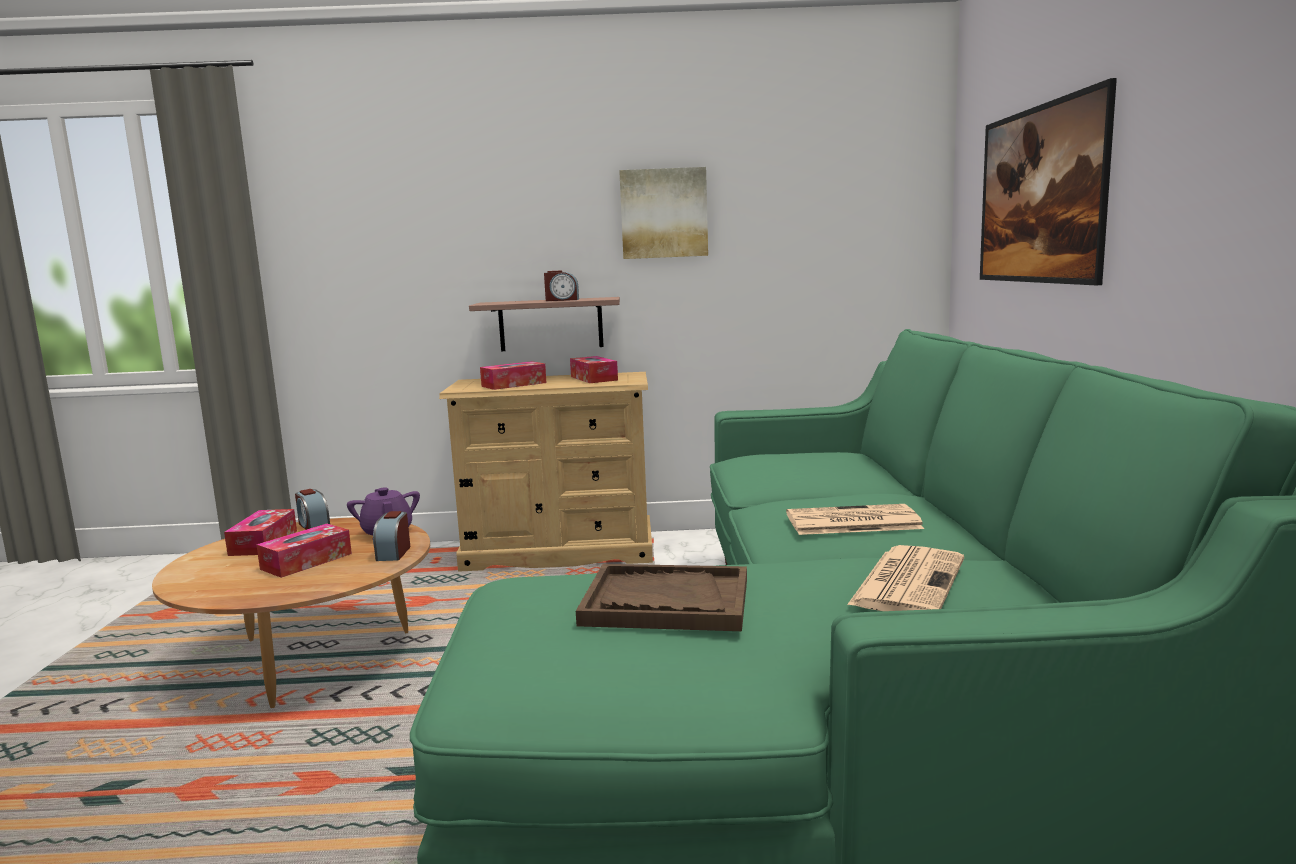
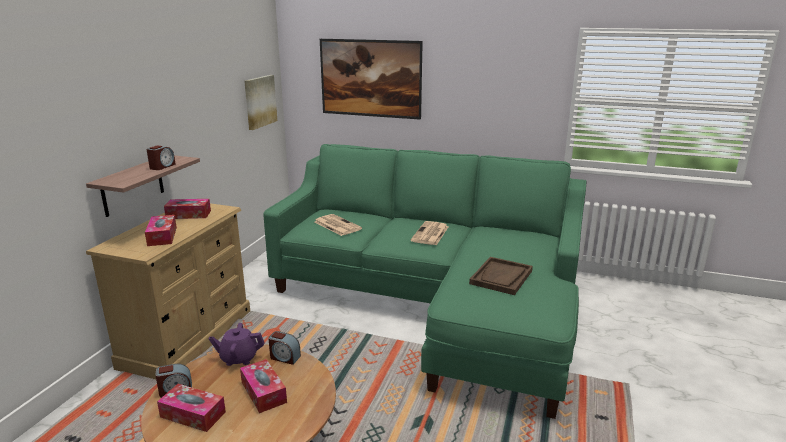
camera: 70 degrees left, 10 degrees up
(663, 213) = (181, 92): picture -> picture (259, 101)
(907, 581) = (505, 240): newspaper -> newspaper (336, 225)

